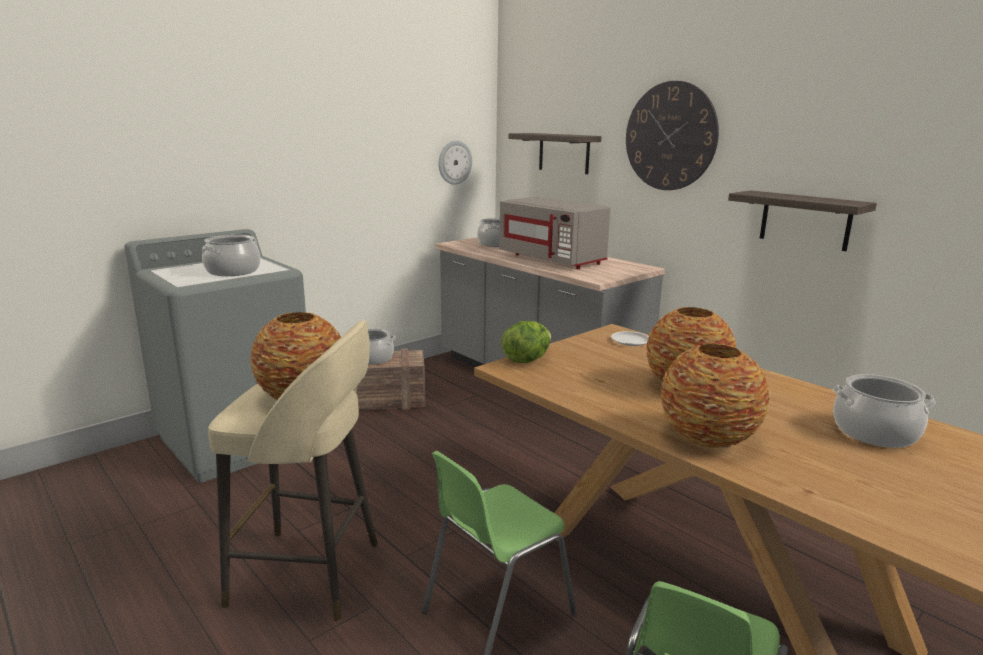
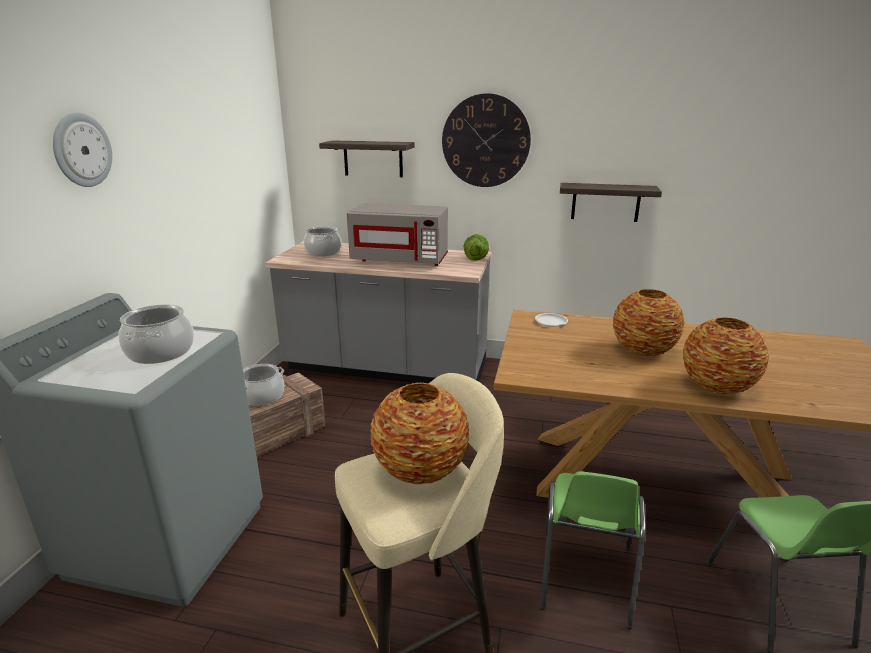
camera: 35 degrees left, 5 degrees up
(454, 162) = (261, 176): wall clock -> wall clock (81, 150)
(526, 360) = (518, 362): lettuce -> lettuce (475, 259)
(874, 432) = (769, 349): cooking pot -> none

